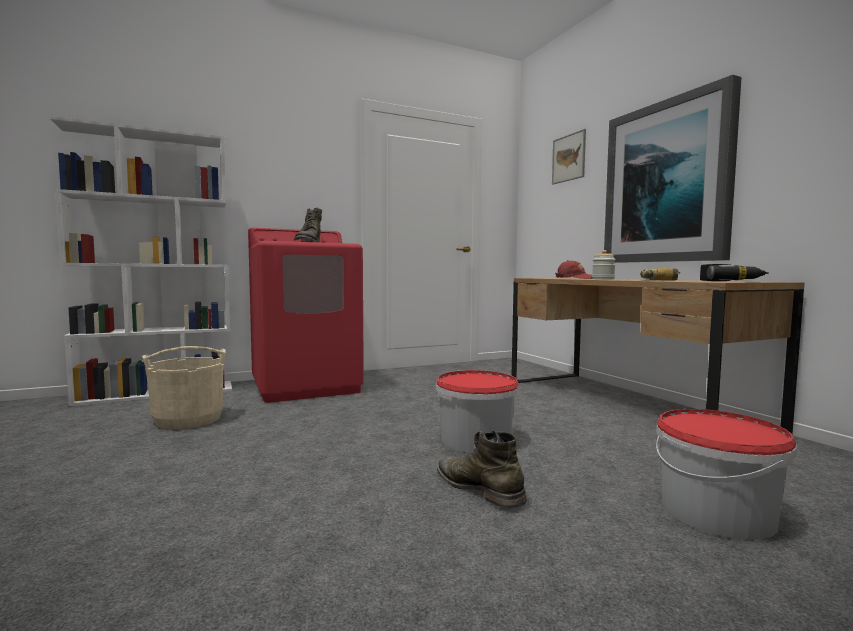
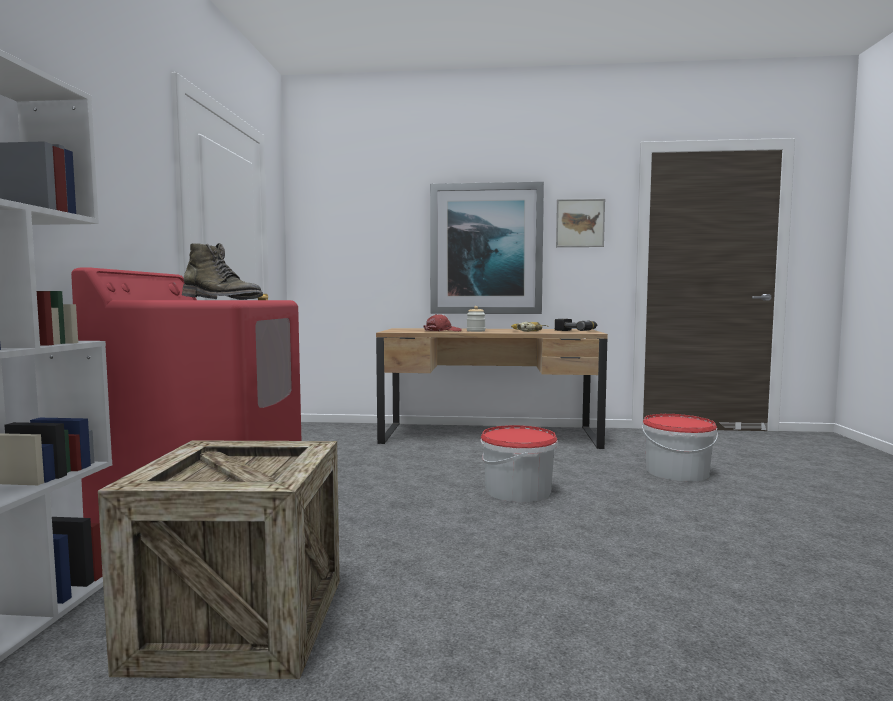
camera: 60 degrees left, 0 degrees up
(188, 419) = (240, 622): beige bucket -> crate
(478, 488) = (615, 512): green boot -> none
(568, 158) = (370, 205): picture -> picture (580, 223)

